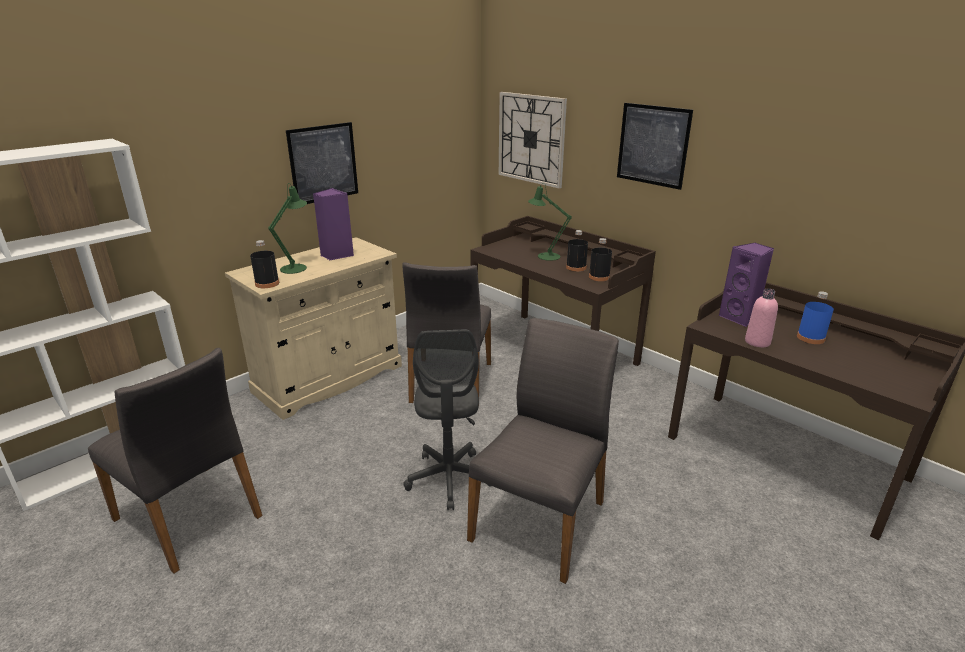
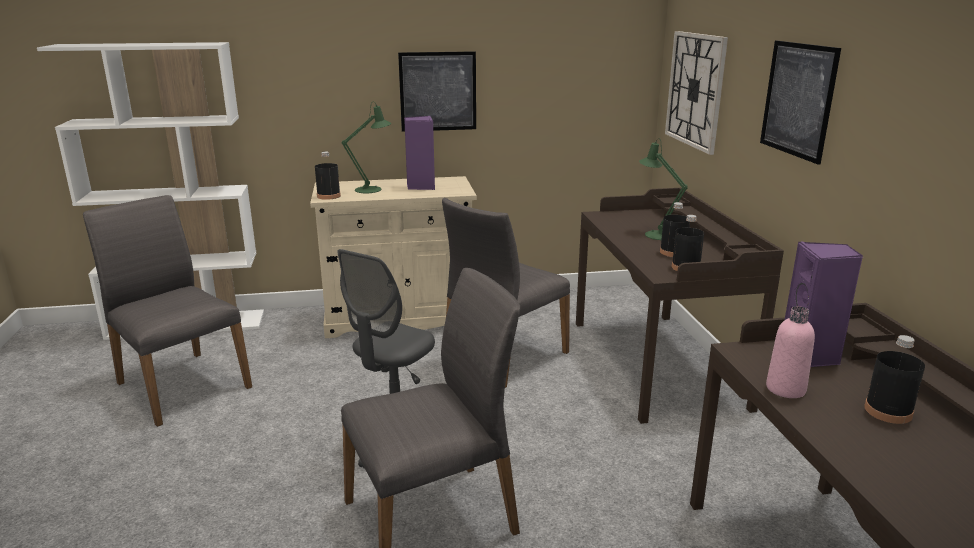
camera: 35 degrees right, 5 degrees down
(190, 517) = (181, 385): grey chair -> grey chair turned 150 degrees clockwise
(810, 338) = (888, 411): blue bottle -> black bottle

